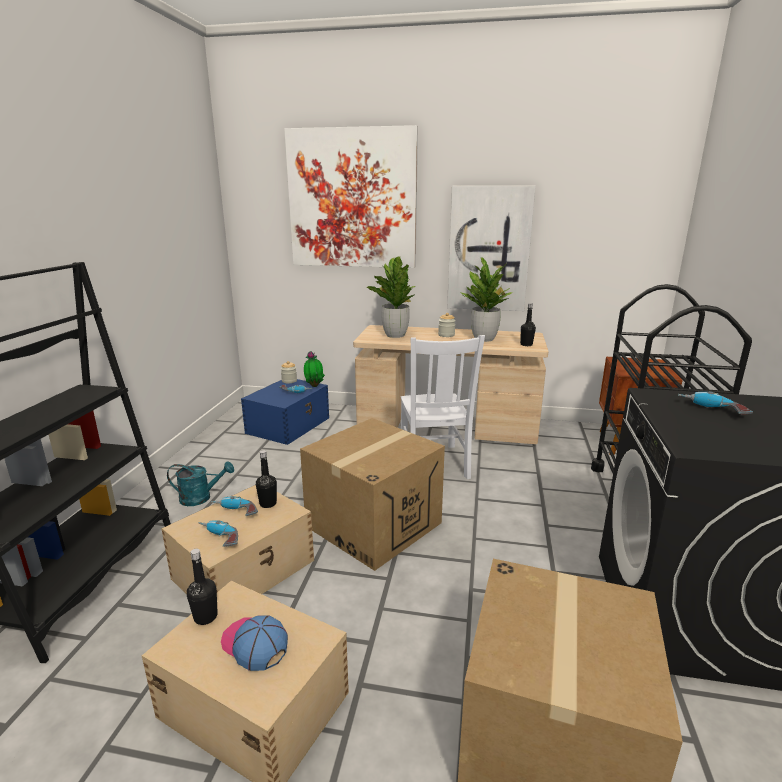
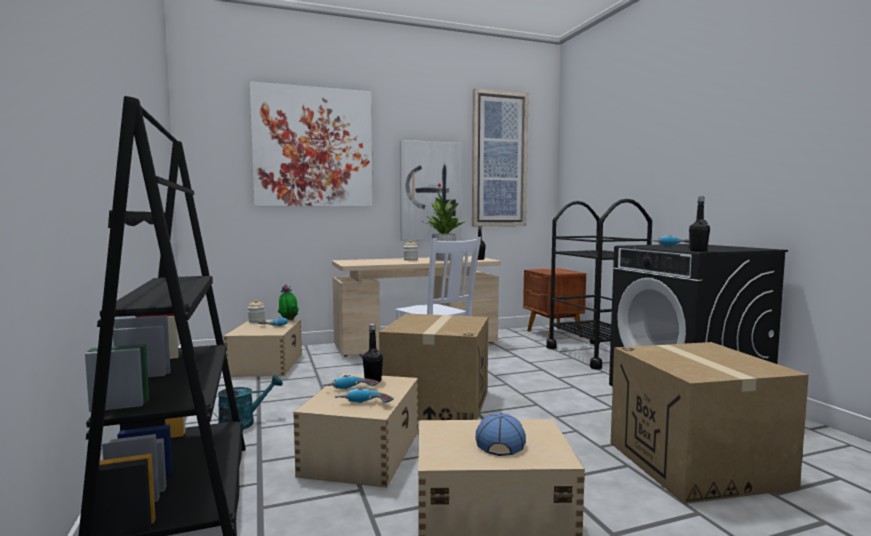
camera: 30 degrees left, 15 degrees down
(205, 617) = (435, 440): black bottle -> black bottle (698, 251)
(254, 644) = (500, 440): cap -> cap turned 90 degrees clockwise
(289, 425) = (266, 364): blue storage box -> beige storage box
(395, 335) = (369, 262): potted plant -> none
(592, 206) = (499, 159): none -> picture

